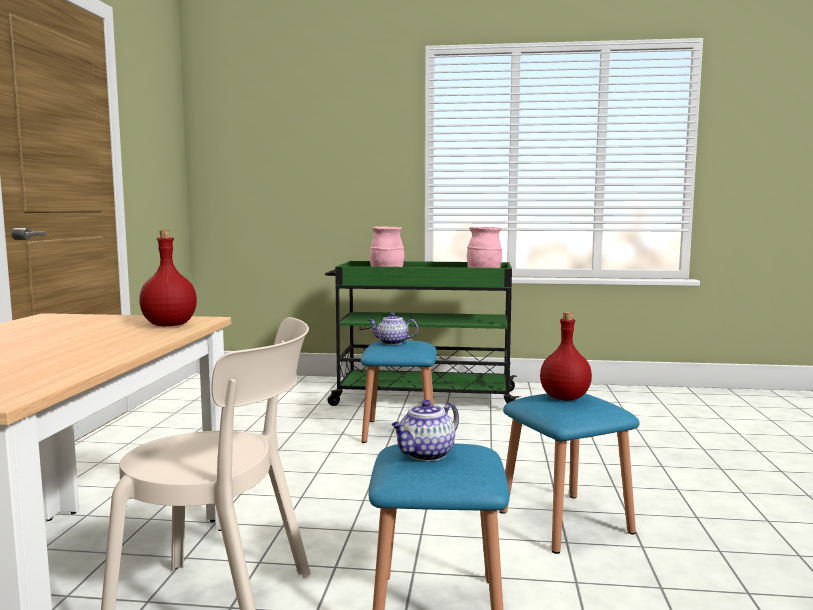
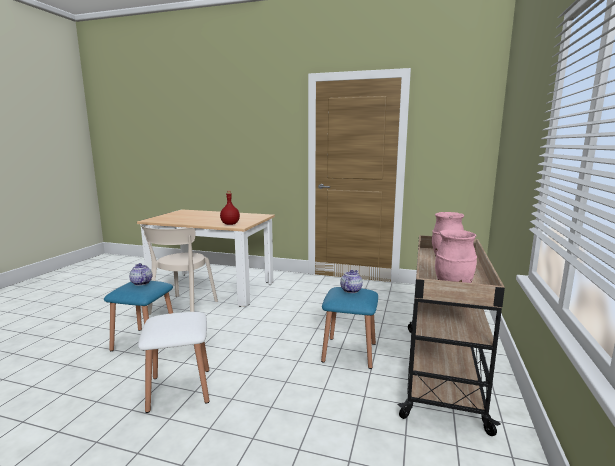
camera: 100 degrees right, 5 degrees up
(422, 398) = (441, 371): green cart -> beige cart
(565, 398) = (175, 319): red bottle -> none
(565, 522) = (179, 389): blue stool -> white stool

